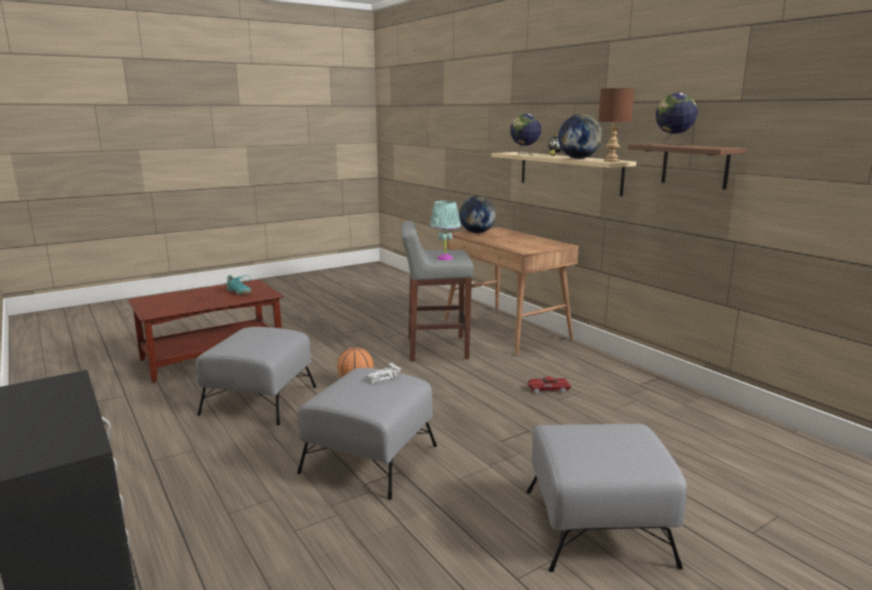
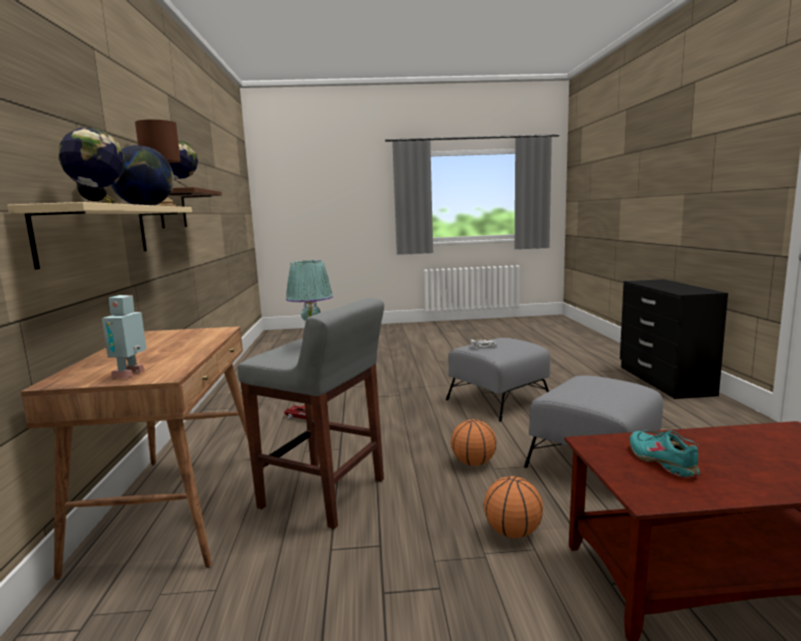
camera: 150 degrees left, 5 degrees down
(314, 353) = (512, 532): none -> basketball
(477, 232) = (131, 374): globe -> toy robot
(596, 526) = (406, 364): grey ottoman -> none

